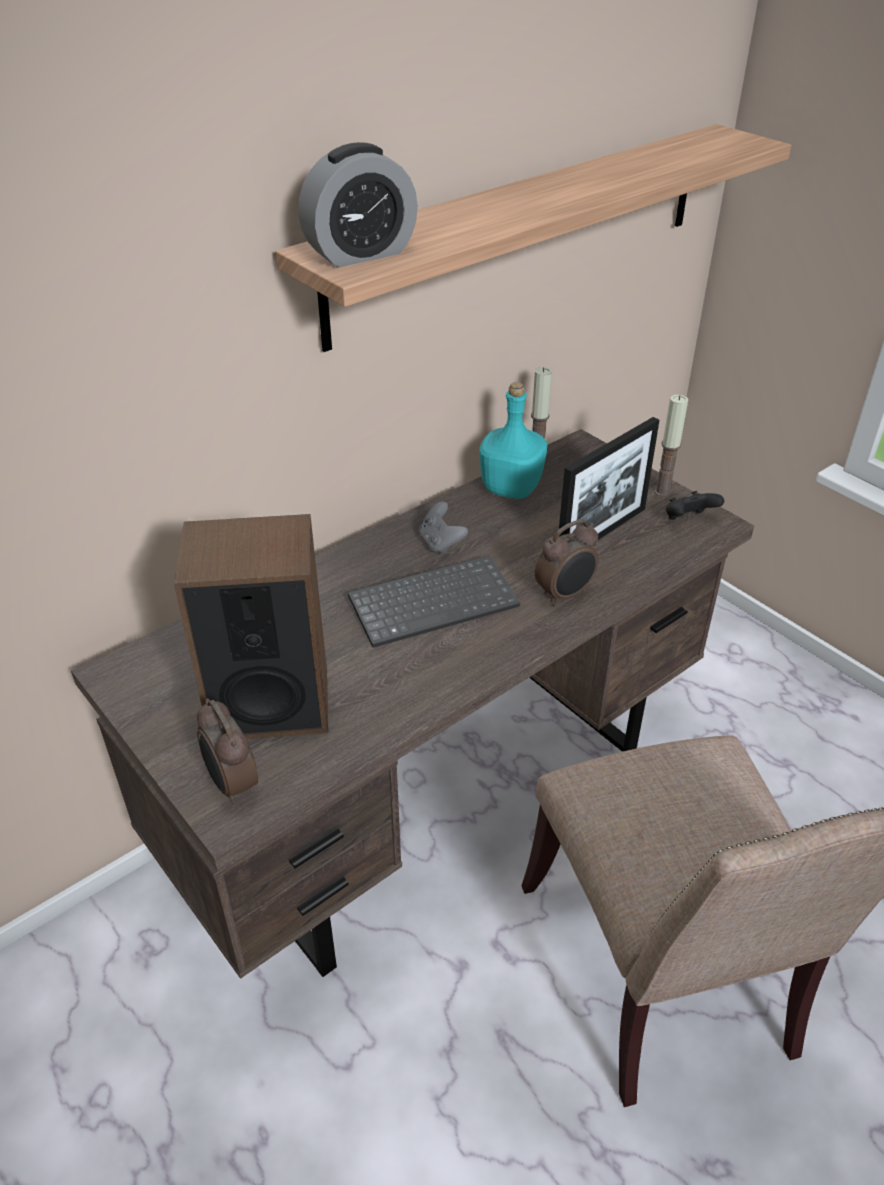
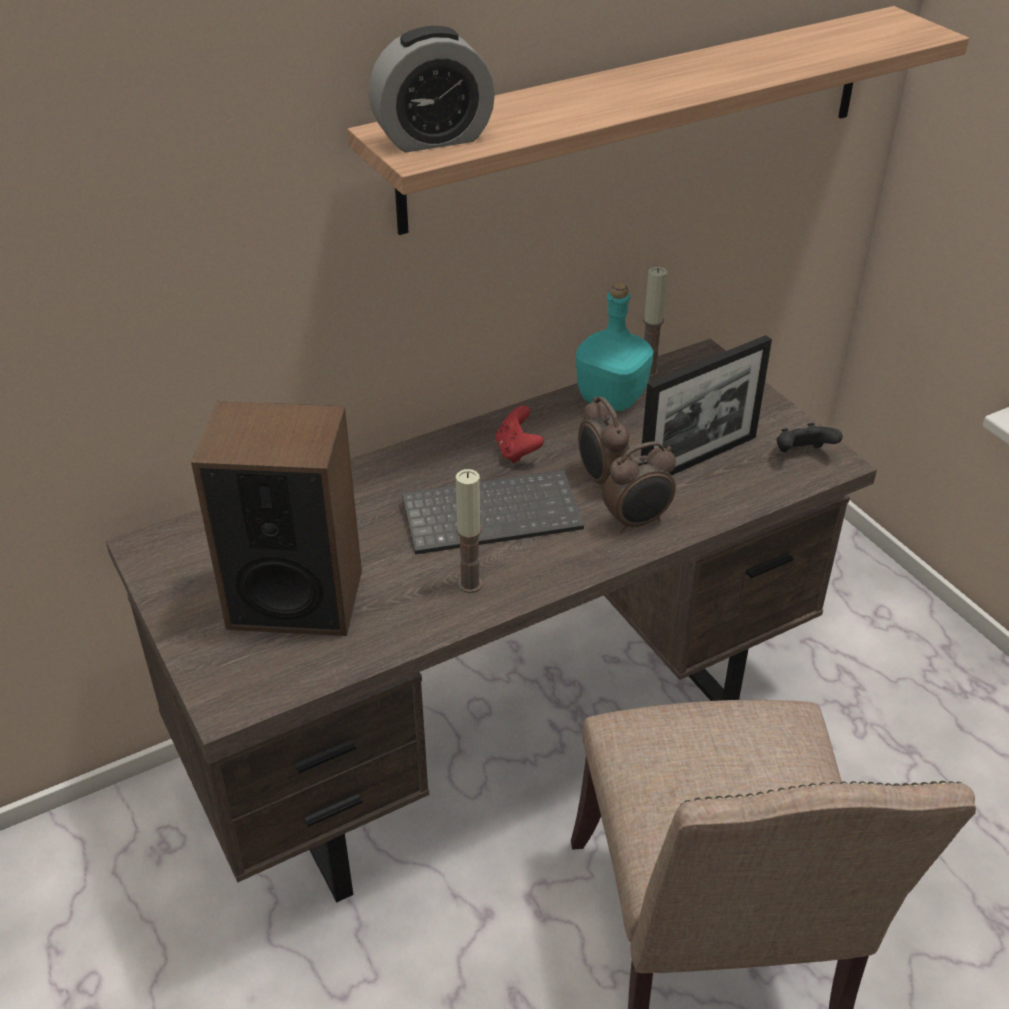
camera: 10 degrees right, 0 degrees up
(232, 784) = (237, 675): alarm clock -> alarm clock (600, 479)
(441, 543) = (517, 451): grey game controller -> red game controller
(662, 491) = (782, 419): candle -> candle (470, 584)

